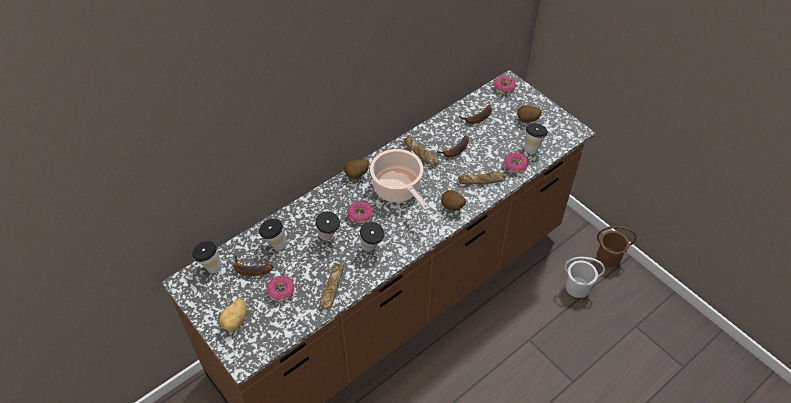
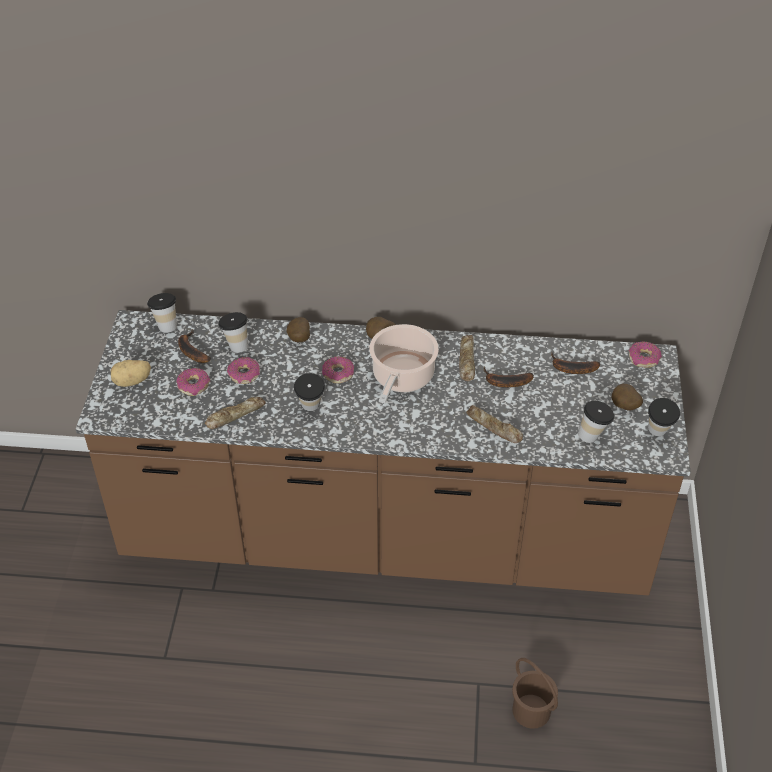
camera: 45 degrees right, 5 degrees down
(329, 238) = (286, 373): cup -> cup (658, 434)
(452, 207) = (431, 429): potato -> potato (298, 339)
(515, 166) = (549, 439): donut -> donut (244, 375)
(577, 286) = (599, 679): white bucket -> none
(609, 257) = (678, 682): brown bucket -> brown bucket (531, 711)

